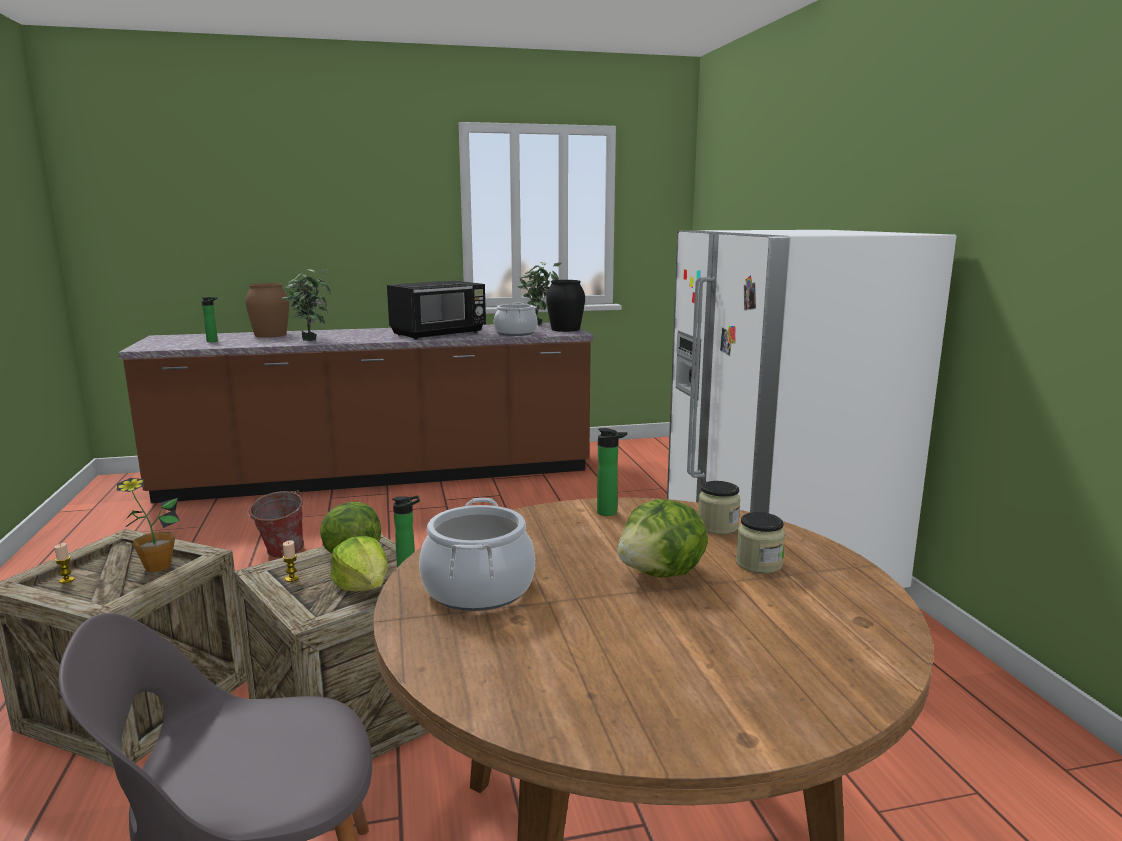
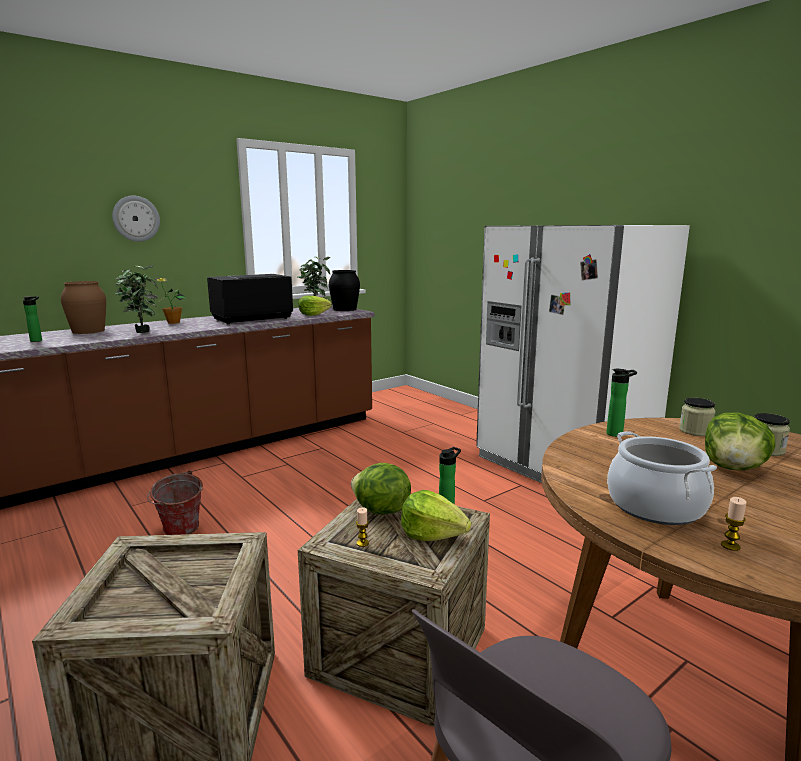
camera: 25 degrees left, 0 degrees up
(66, 580) = (117, 603): candle -> candle (730, 546)
(157, 567) = (203, 565): potted plant -> potted plant (173, 322)
(340, 217) = (136, 218): none -> wall clock
(439, 333) = (251, 319): black microwave -> black microwave turned 150 degrees counterclockwise
(515, 333) = (313, 314): cooking pot -> lettuce

